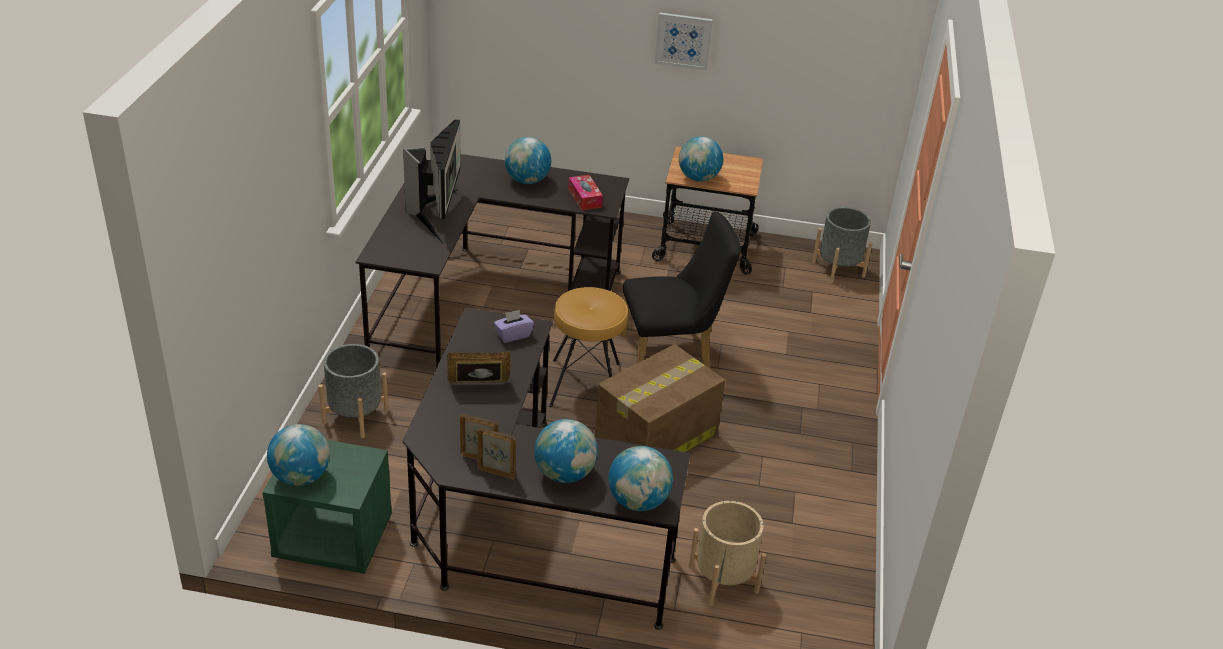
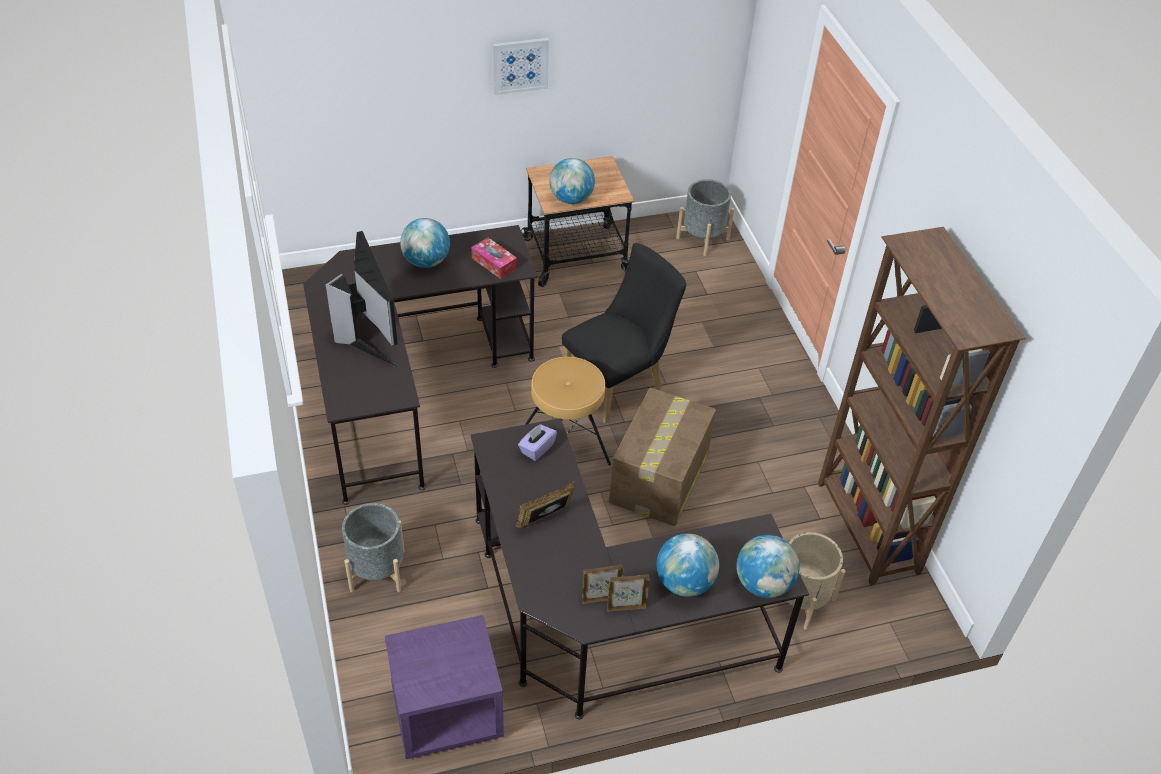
camera: 25 degrees left, 10 degrees up
(301, 477) = (424, 680): globe -> none
(332, 539) = (446, 713): green nightstand -> purple nightstand
(834, 548) = (866, 529): none -> brown bookcase

